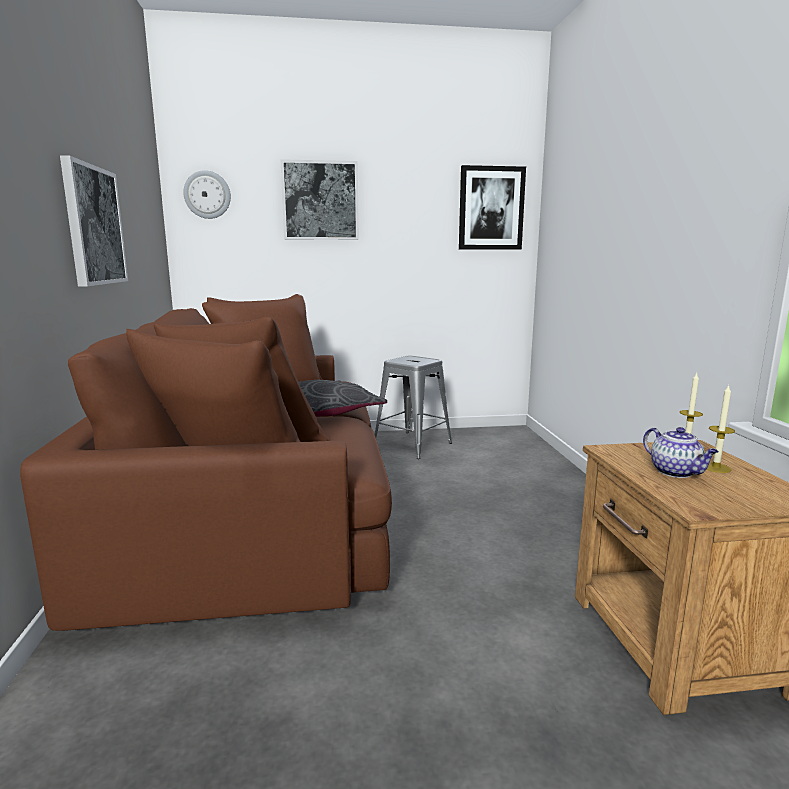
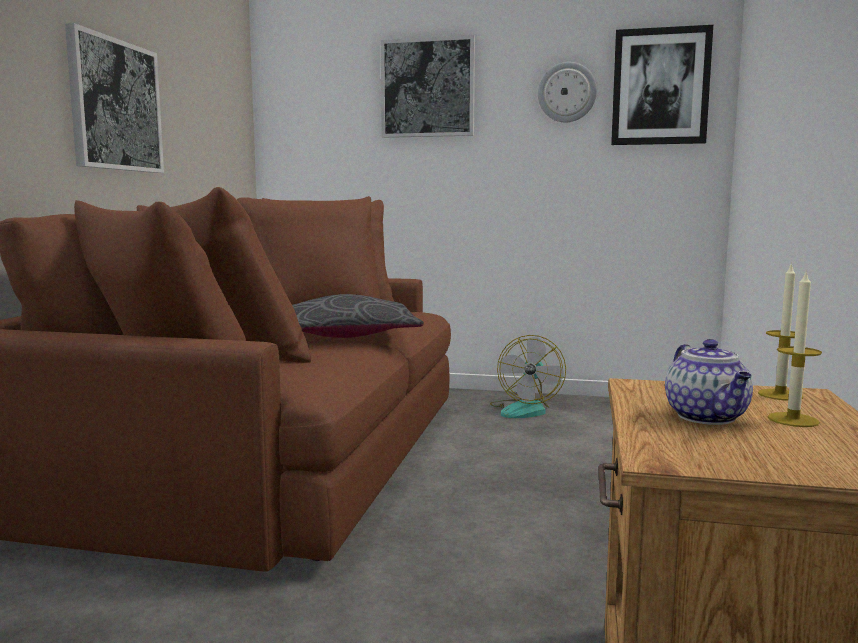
camera: 20 degrees right, 5 degrees down
(207, 195) = (299, 87): wall clock -> wall clock (567, 92)
(412, 445) = (525, 409): grey stool -> fan

